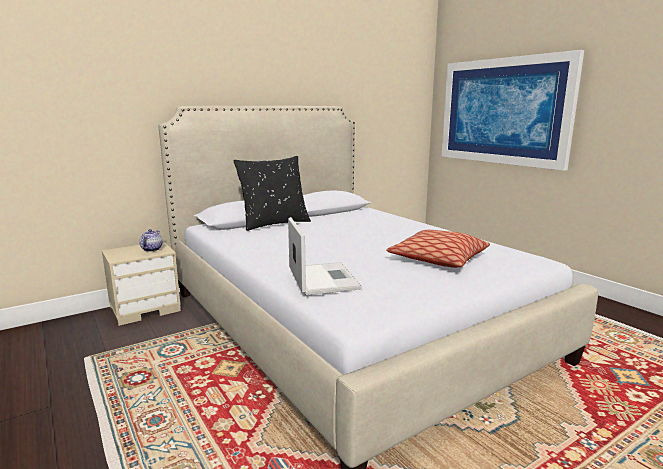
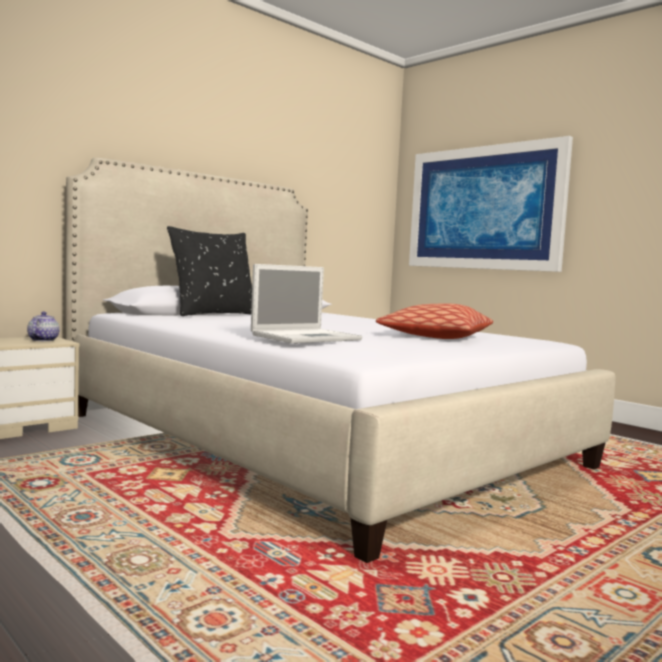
camera: 10 degrees left, 10 degrees down
(322, 278) = (307, 337): laptop -> laptop turned 75 degrees clockwise

